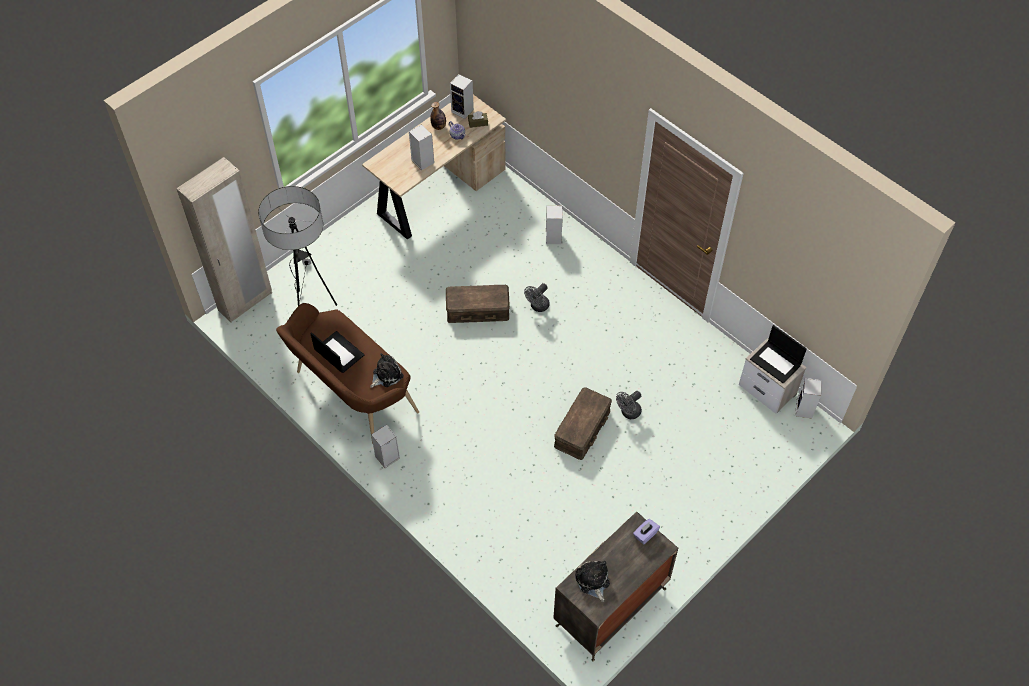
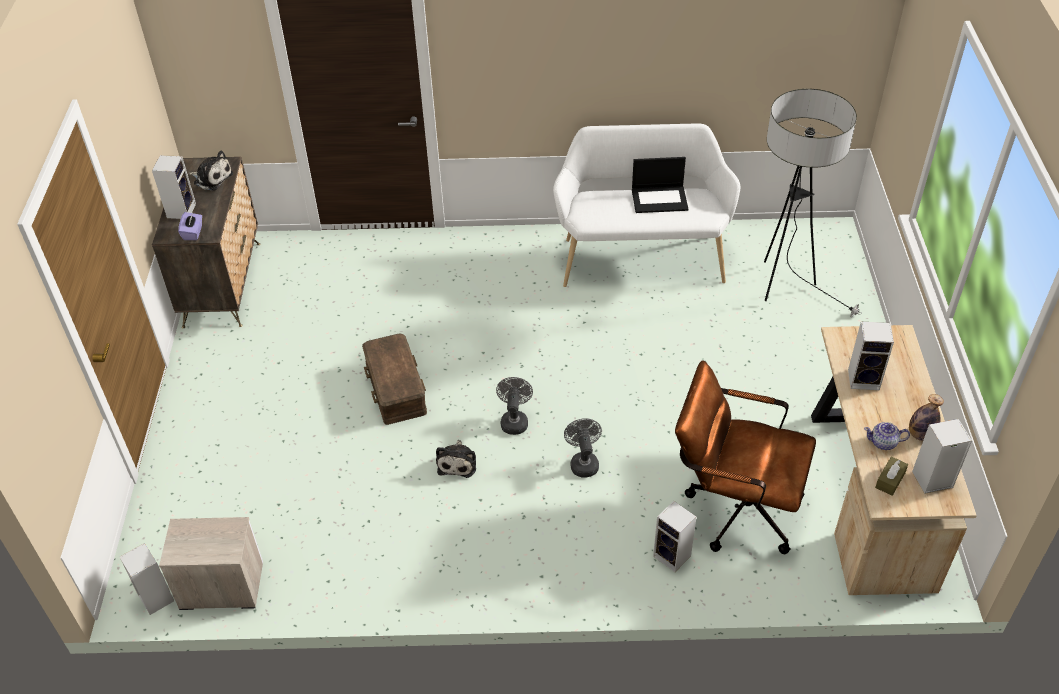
camera: 135 degrees right, 10 degrees down
(245, 302) = (841, 247): beige wardrobe -> none
(351, 394) = (640, 256): brown bench -> white bench
(386, 375) = (594, 214): plush toy -> plush toy (458, 462)
(387, 458) = (541, 240): speaker -> speaker (181, 210)
(478, 309) = (639, 409): brown storage box -> none
(500, 233) = (733, 507): none -> brown office chair
(628, 413) = (363, 436): grey fan -> grey fan (514, 420)
(776, 362) = (204, 541): laptop -> none

